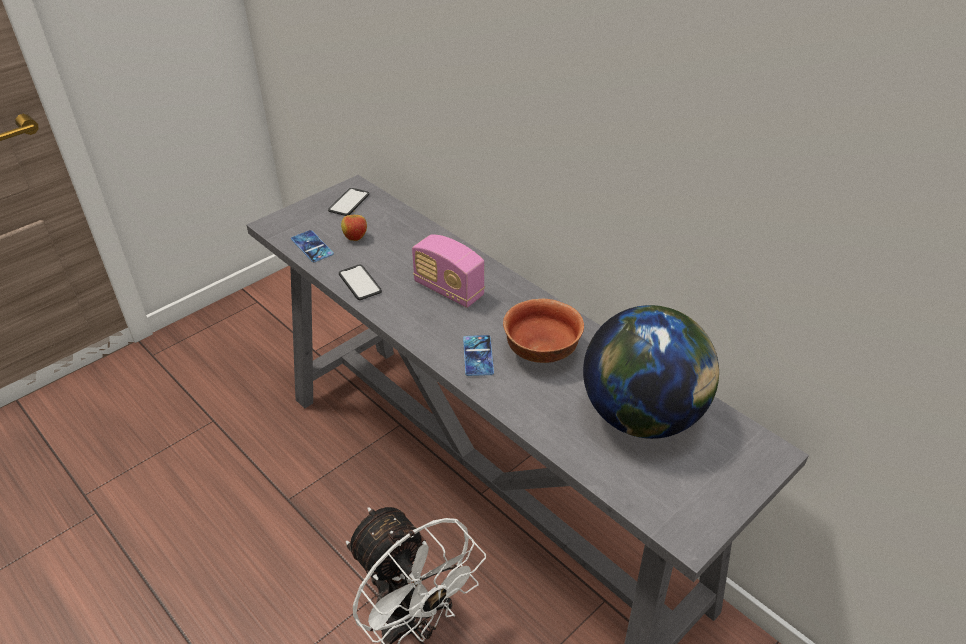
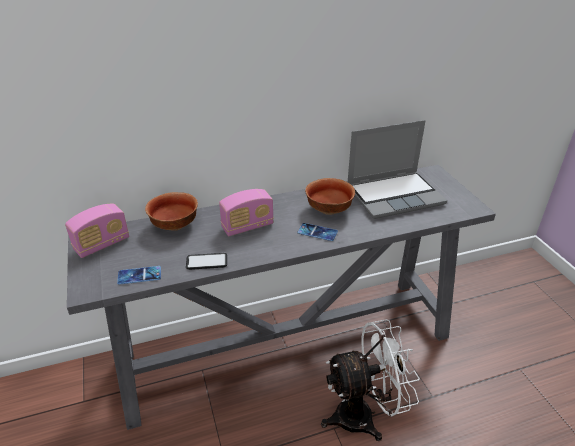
camera: 65 degrees left, 5 degrees down
(349, 202) = (102, 244): phone -> radio
(355, 237) = (150, 251): apple -> none
(413, 234) = (174, 225): none -> bowl
(642, 416) = (395, 195): globe -> laptop

